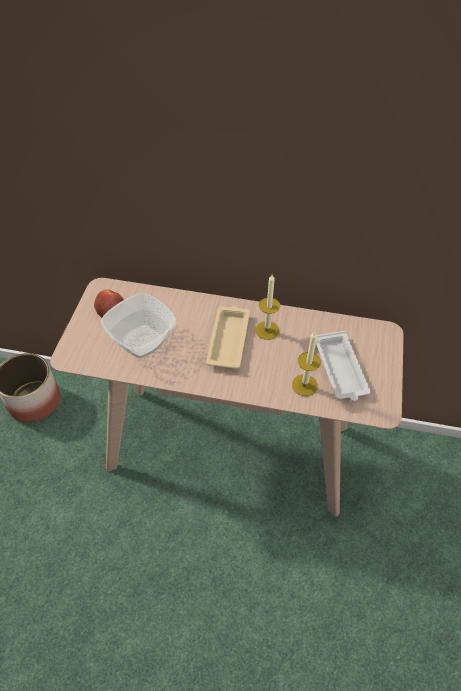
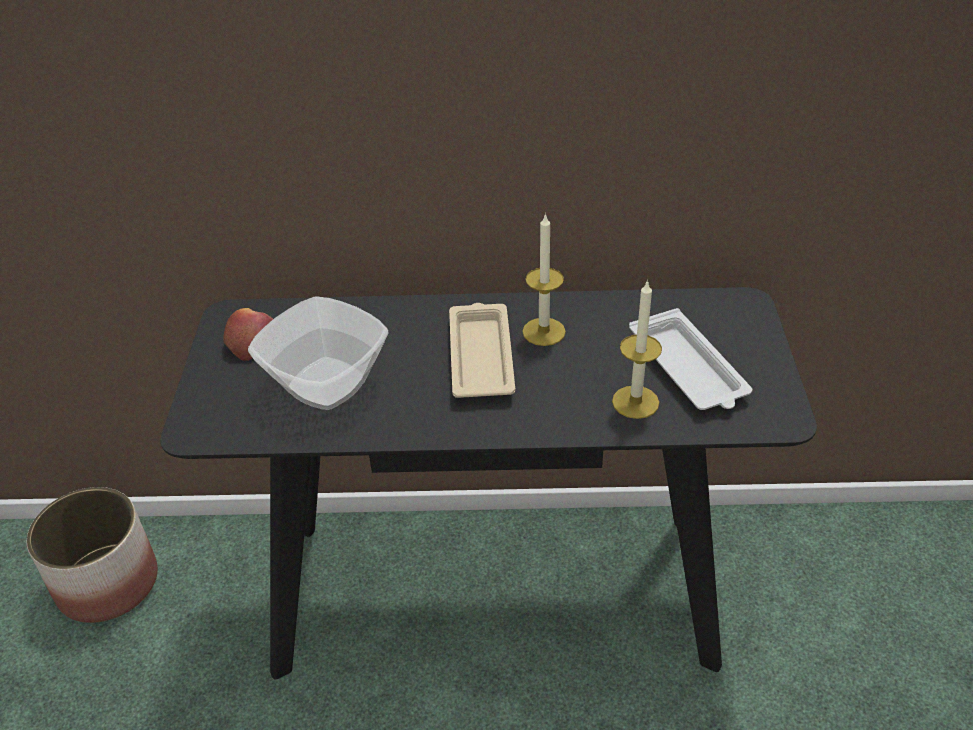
camera: 10 degrees left, 10 degrees down
(230, 446) = (495, 590): beige console table -> black console table

